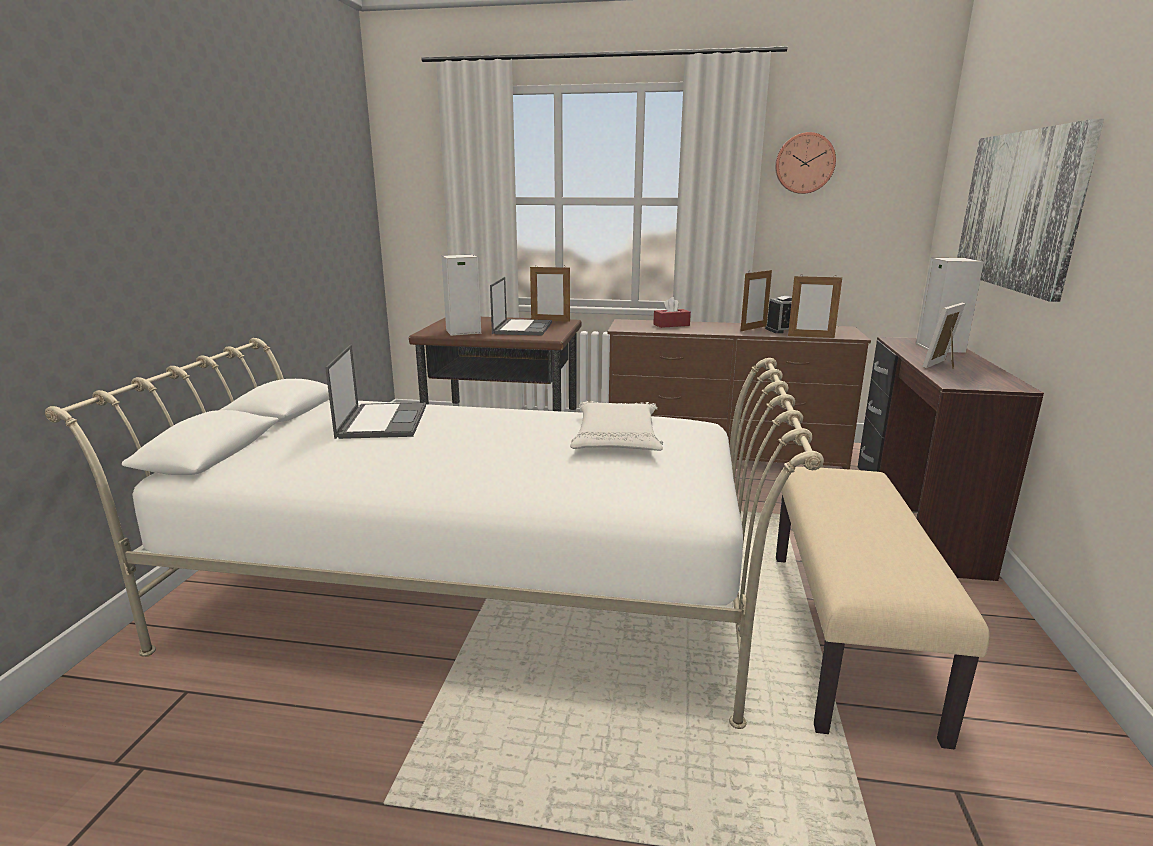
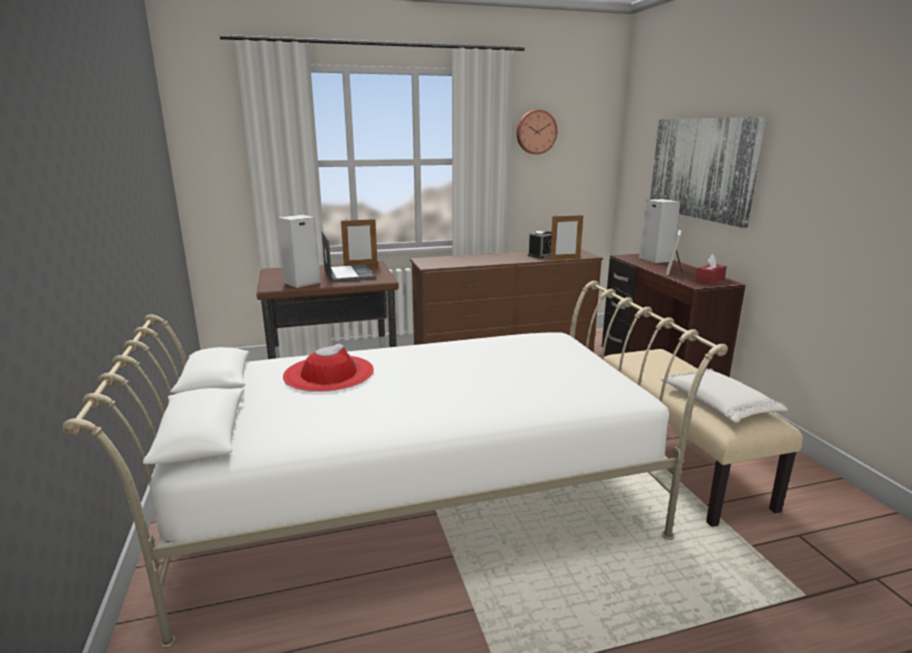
camera: 25 degrees left, 0 degrees up
(382, 421) = (329, 373): laptop -> red hat
(617, 435) = (522, 353): white pillow -> white pillow (719, 401)
(671, 325) = (460, 259): red tissue box -> red tissue box (710, 280)
(753, 328) = (520, 256): picture frame -> none

